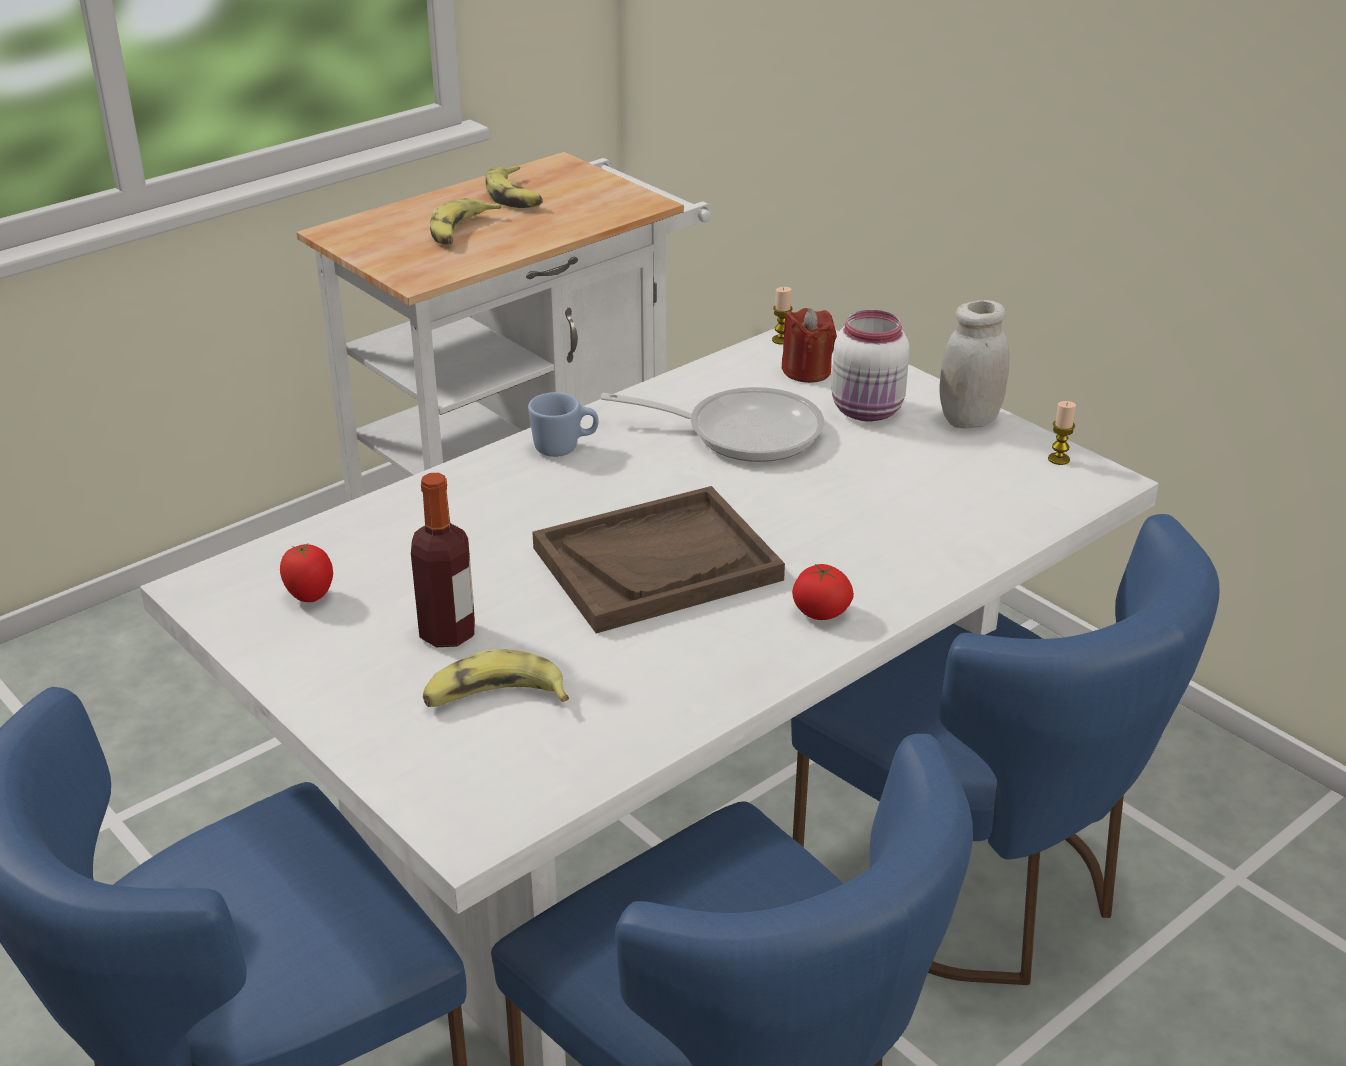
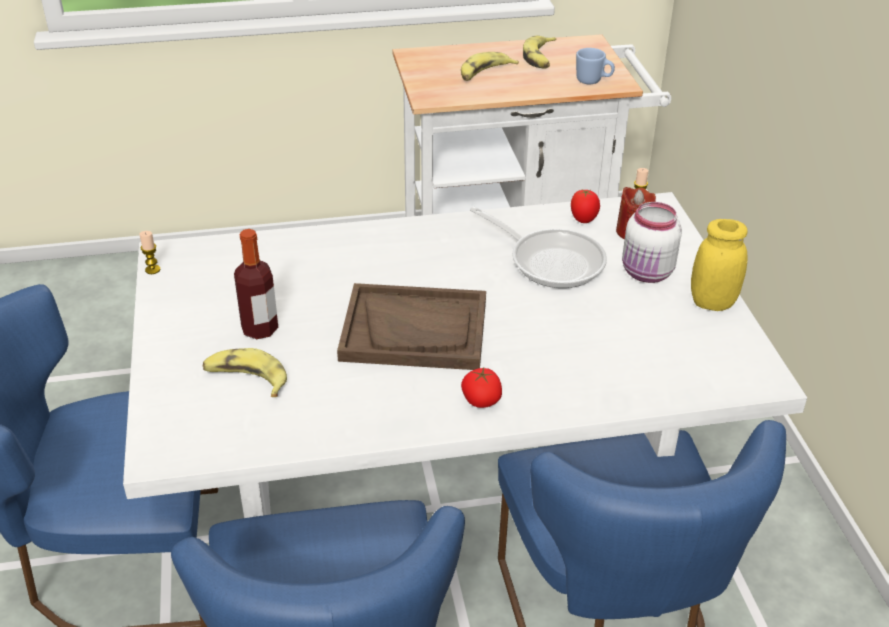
camera: 30 degrees right, 5 degrees up
(310, 597) = (212, 279): tomato -> tomato (583, 220)
(564, 448) = (433, 235): blue mug -> blue mug (593, 81)
(969, 420) = (712, 303): white jar -> yellow jar
(1058, 459) = (748, 353): candle -> candle (152, 270)

